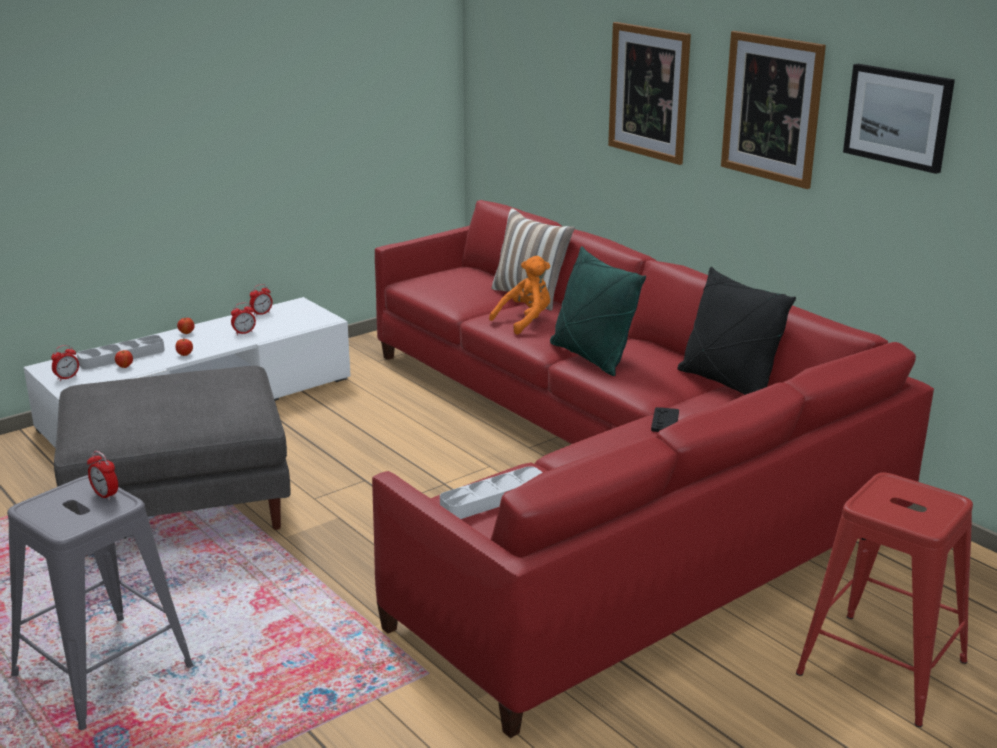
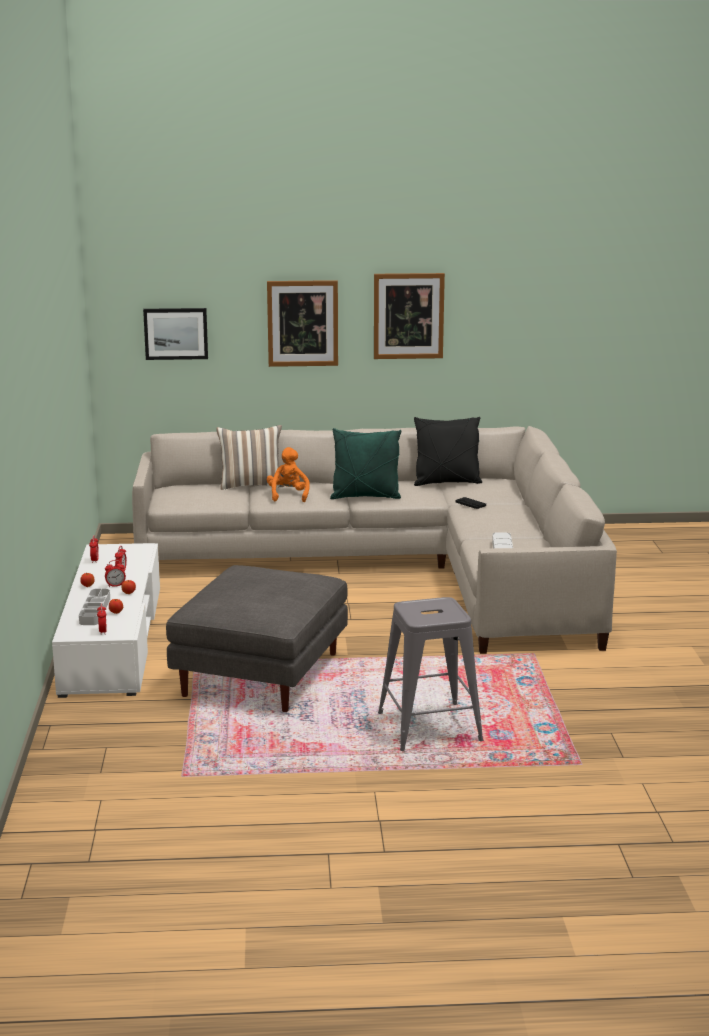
camera: 55 degrees left, 5 degrees down
(105, 495) = (428, 603): alarm clock -> alarm clock (115, 585)
(602, 476) = (400, 568): red sofa -> beige sofa
(881, 668) = (640, 572): red stool -> none
(898, 117) = (497, 305): picture -> picture (176, 333)

